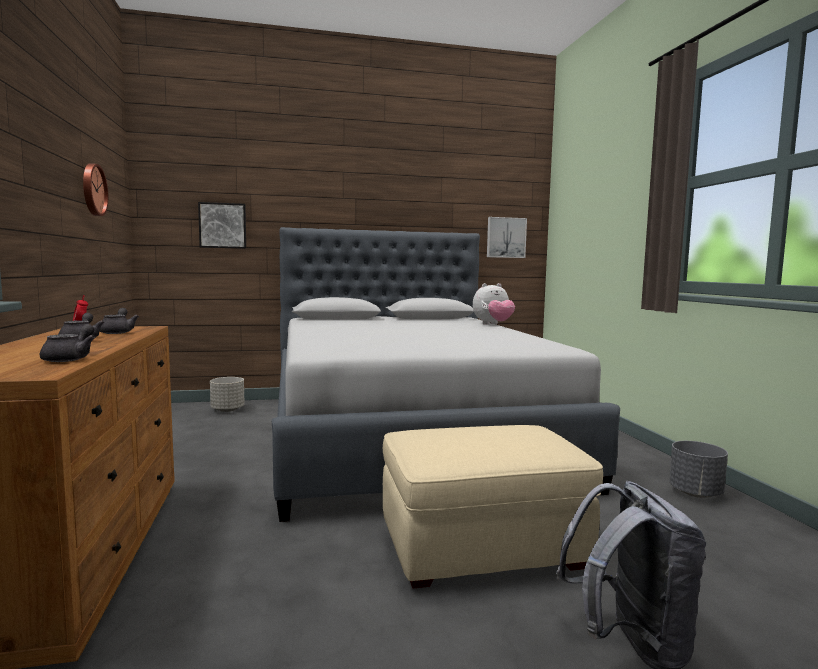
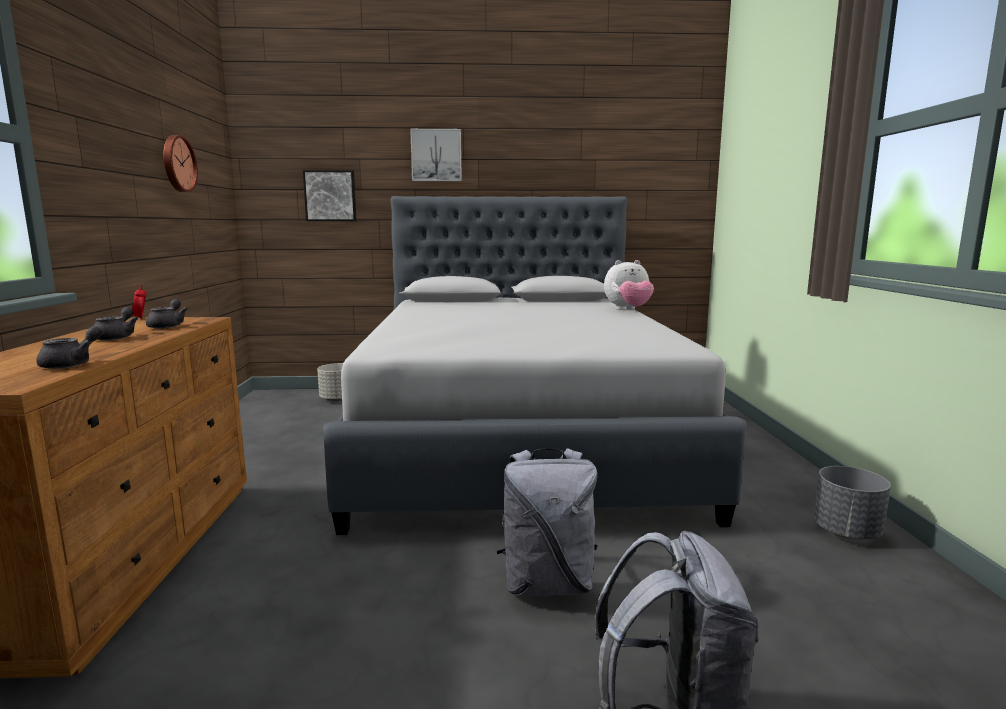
camera: 10 degrees right, 5 degrees up
(483, 547) = (547, 584): beige ottoman -> grey backpack
(505, 237) = (661, 200): picture -> picture (436, 155)

